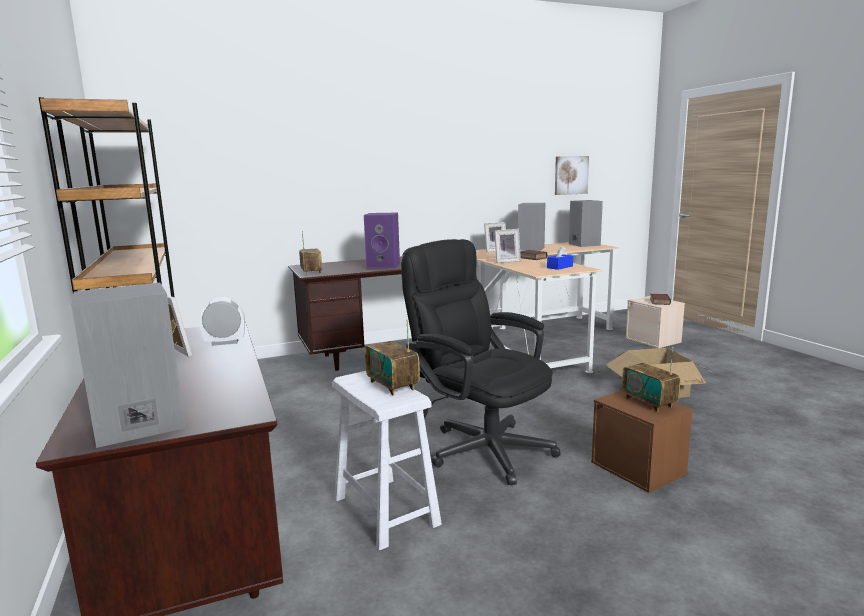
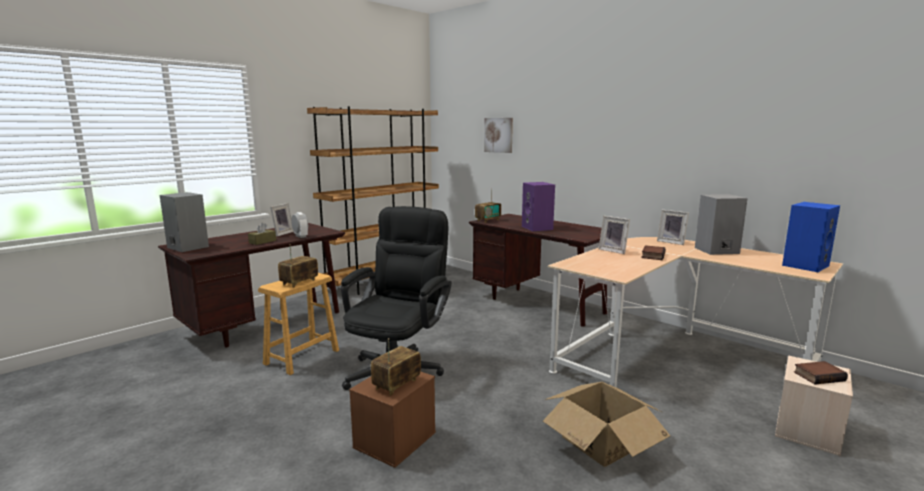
camera: 65 degrees right, 0 degrees up
(218, 365) = (262, 242): none -> brown tissue box
(386, 511) = (302, 357): white stool -> brown stool
(560, 267) = (612, 268): blue tissue box -> none
(570, 175) = (836, 166): picture -> picture (499, 135)
(583, 244) = (804, 265): grey speaker -> blue speaker

